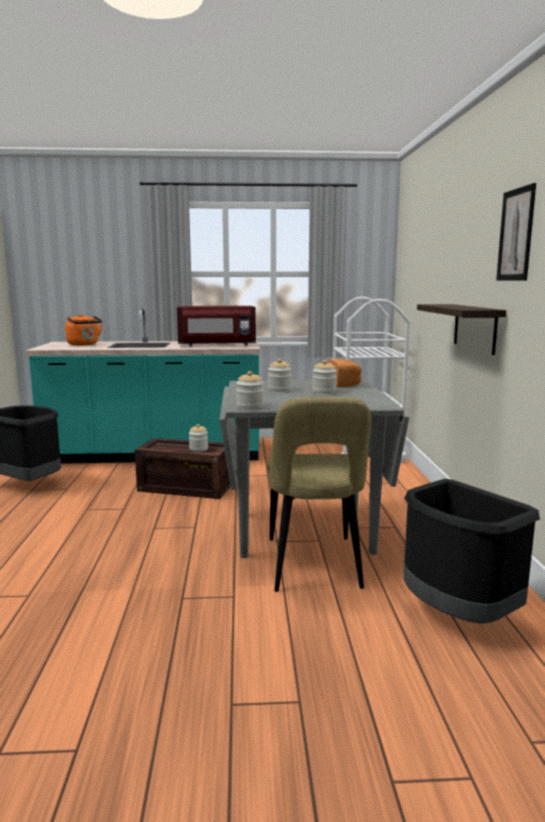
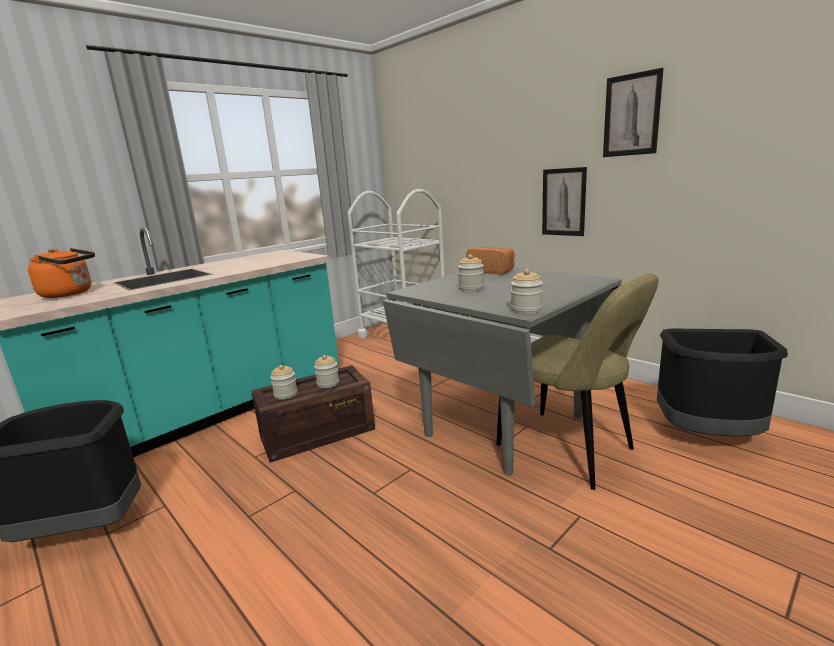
camera: 40 degrees left, 5 degrees up
(216, 345) = (265, 260): red microwave -> none
(324, 392) = (510, 280): jar -> jar (286, 394)
(474, 327) = (563, 202): shelf -> picture

